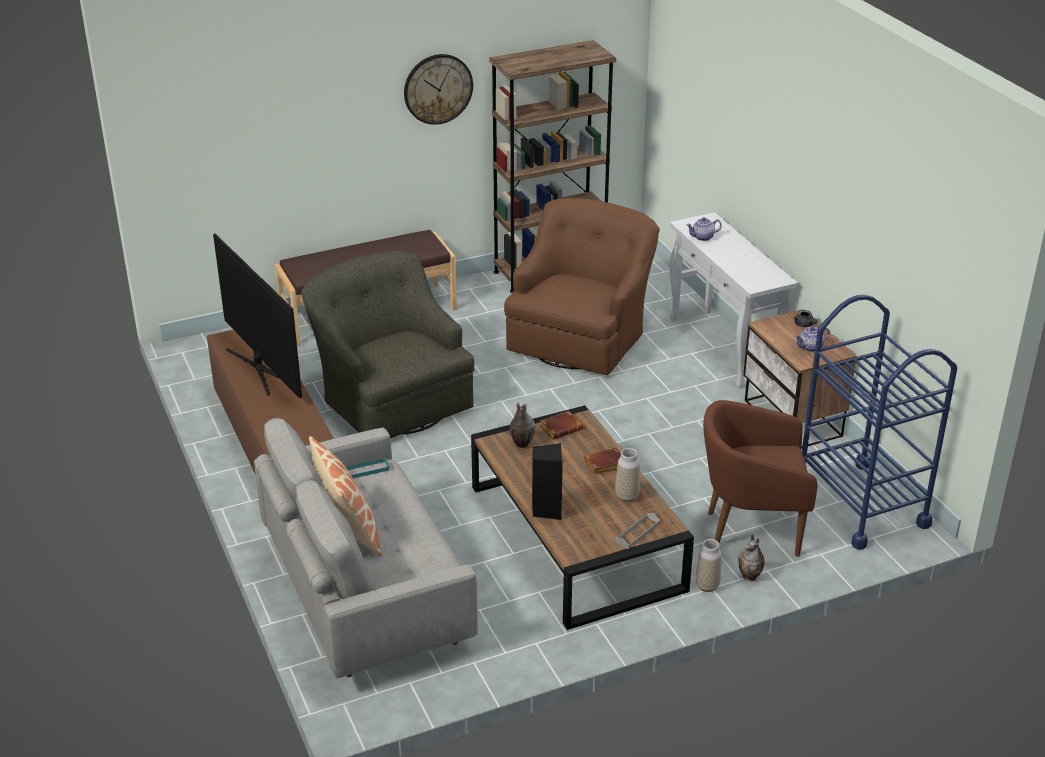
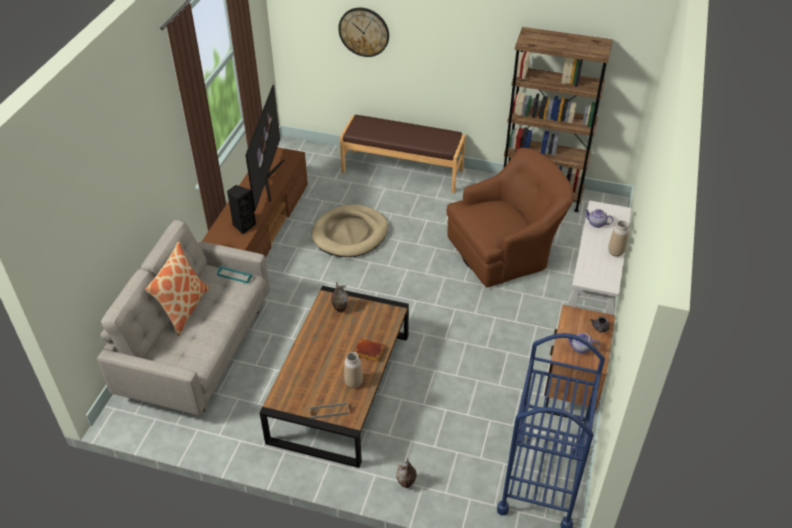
camera: 40 degrees right, 10 degrees up
(391, 398) = (350, 234): green armchair -> beige dog bed
(438, 89) = (480, 37): wall clock -> wall clock (364, 32)
(547, 510) = (299, 362): black speaker -> black speaker (243, 226)
(561, 428) = (375, 311): brown book -> none
(707, 586) = (373, 471): vase -> vase (615, 252)
(750, 529) = (447, 450): brown armchair -> none

